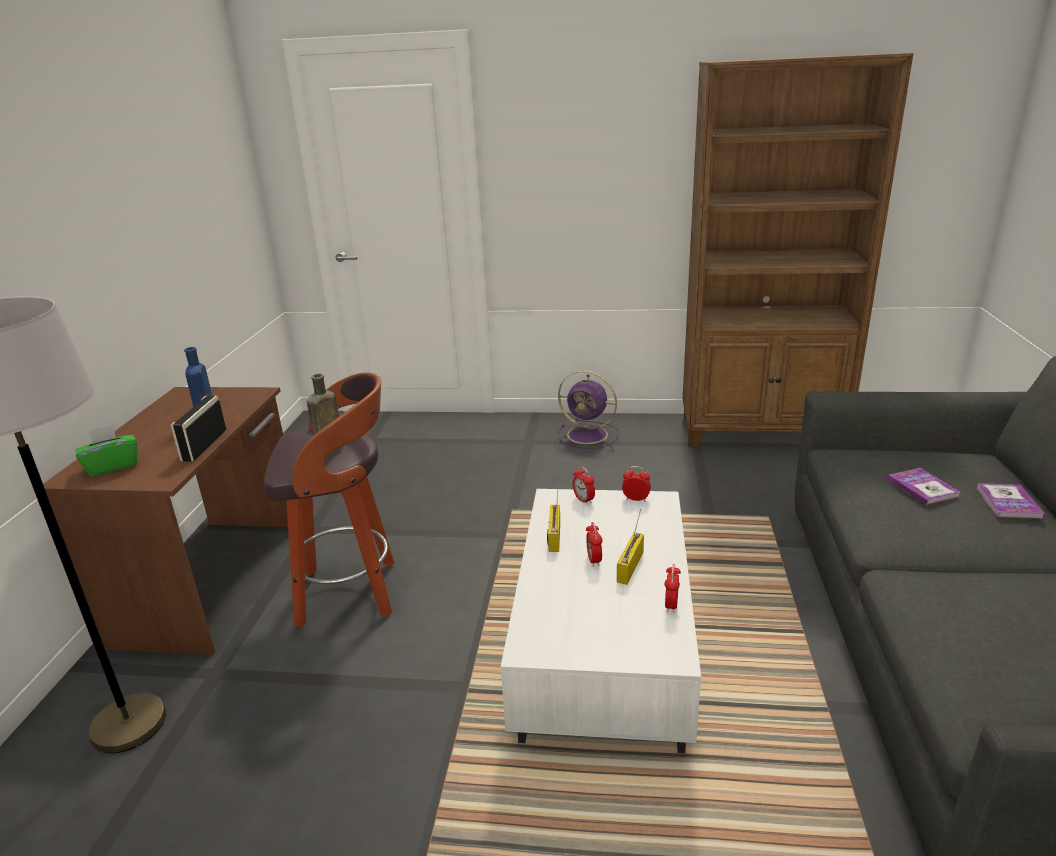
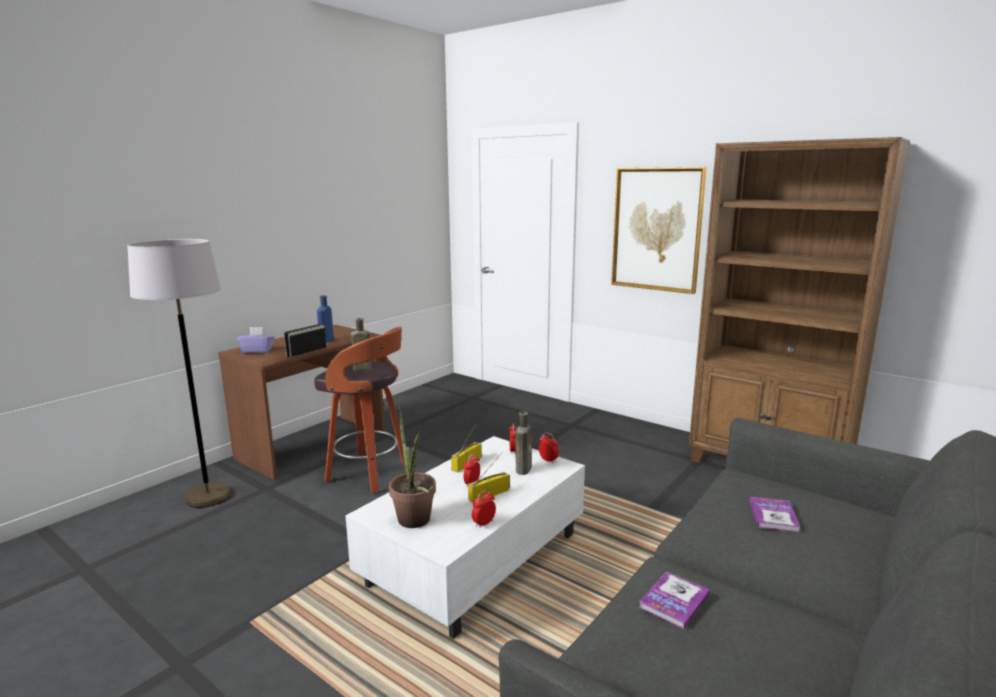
camera: 30 degrees right, 10 degrees down
(112, 466) = (257, 351): green tissue box -> purple tissue box
(589, 435) = (620, 432): purple fan -> none
(597, 175) = (656, 229): none -> picture
(598, 639) = (415, 523): none -> potted plant
(625, 519) = (524, 469): none -> brown bottle
(1008, 502) = (843, 551): book -> book (674, 601)

